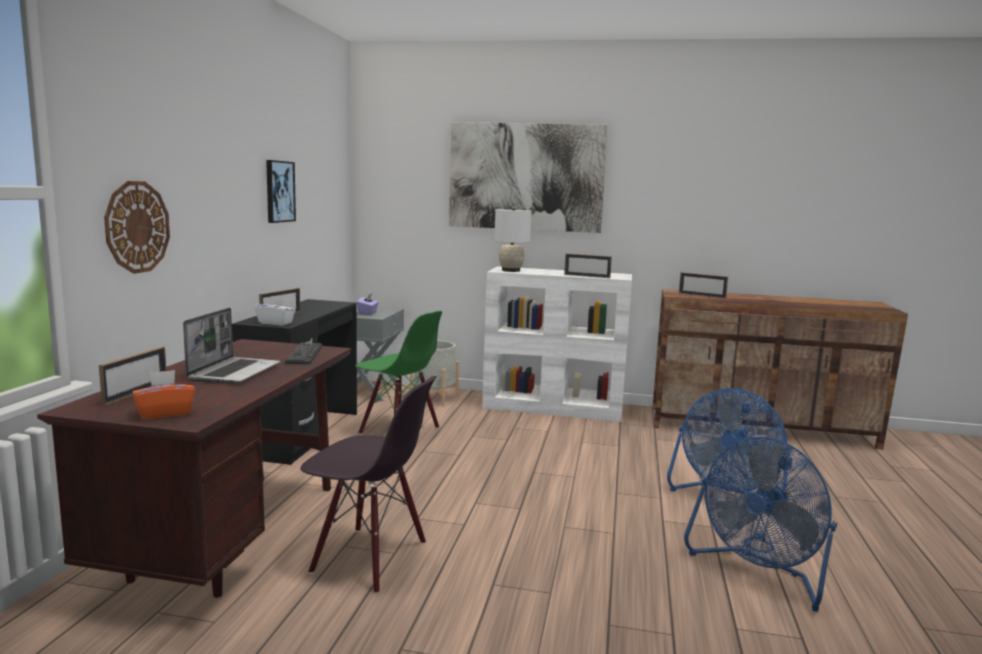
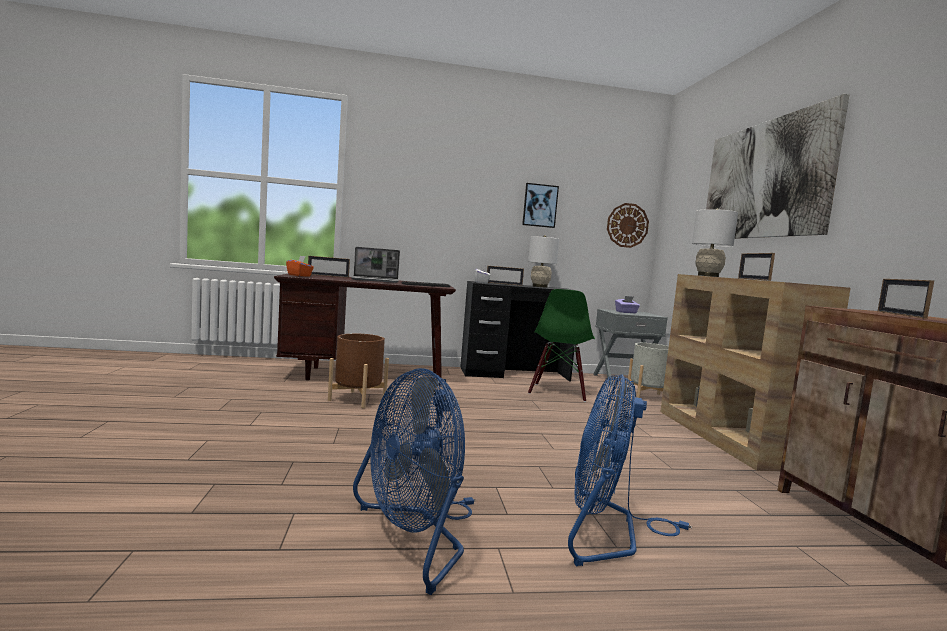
camera: 70 degrees right, 5 degrees down
(137, 227) = (395, 210): wall clock -> wall clock (627, 225)
(306, 307) = (539, 286): none -> white table lamp
(369, 558) = (357, 399): black chair -> brown planter
(553, 406) = (729, 437): white bookcase -> brown bookcase
(757, 569) = (419, 534): blue fan -> blue fan turned 60 degrees counterclockwise

